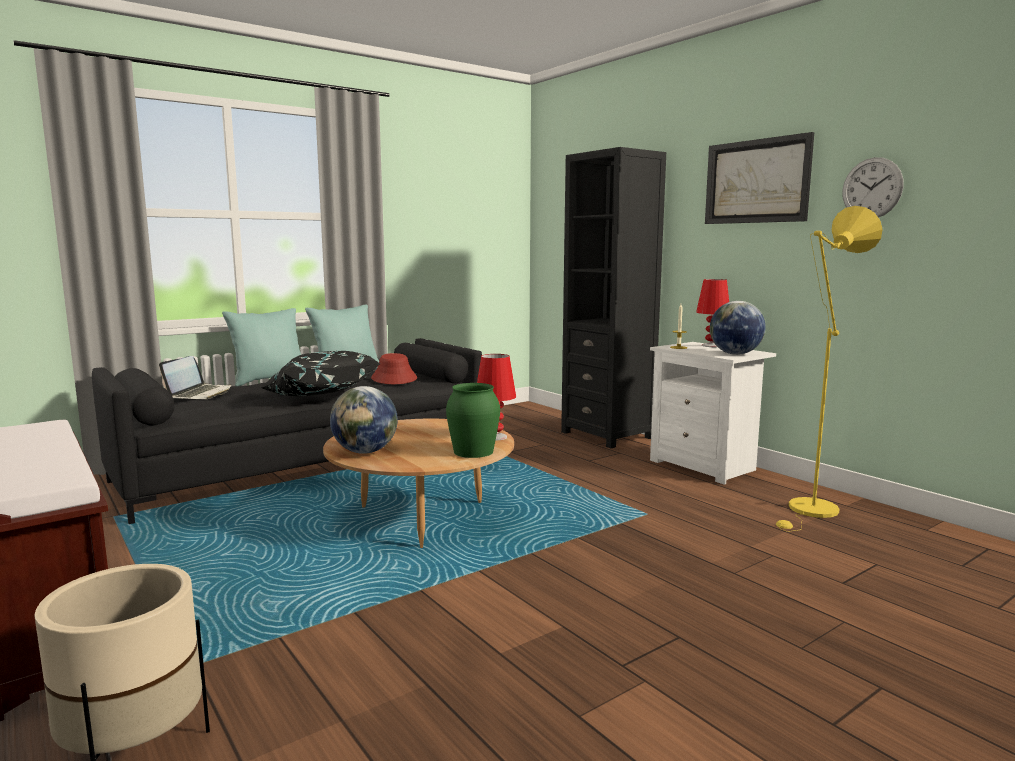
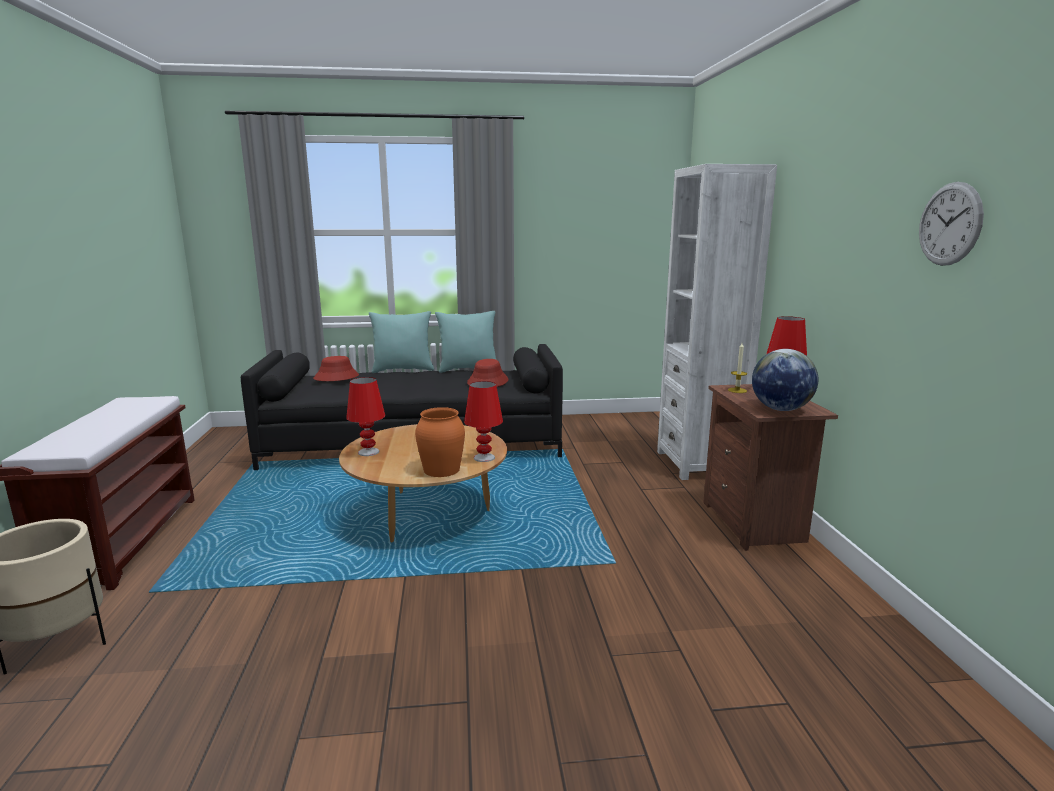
camera: 30 degrees right, 5 degrees up
(200, 394) = (336, 377): laptop -> red hat
(320, 396) = (405, 392): black pillow -> none
(365, 452) = (368, 452): globe -> red table lamp
(473, 451) = (441, 469): green vase -> orange vase
(607, 435) = (698, 463): black bookcase -> white bookcase
(705, 466) = (755, 523): white nightstand -> brown nightstand
(756, 181) = (845, 205): picture -> none
(811, 511) = (801, 612): yellow floor lamp -> none

